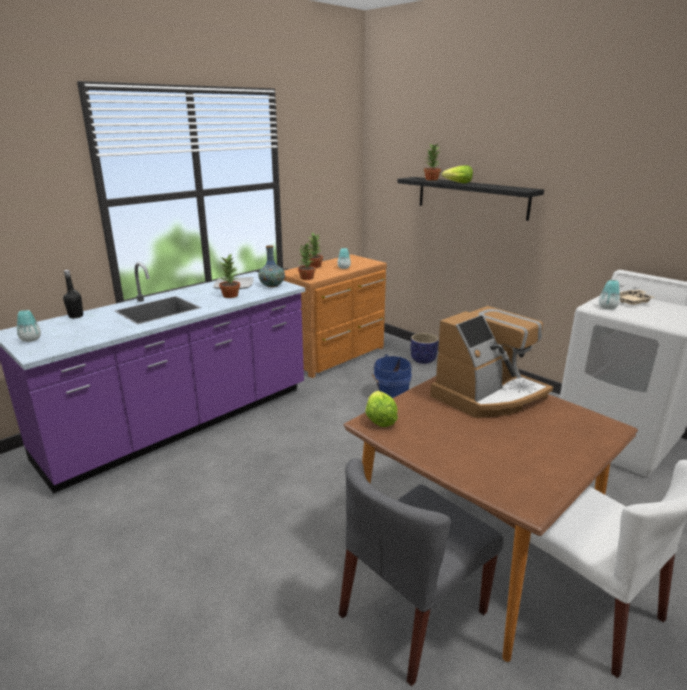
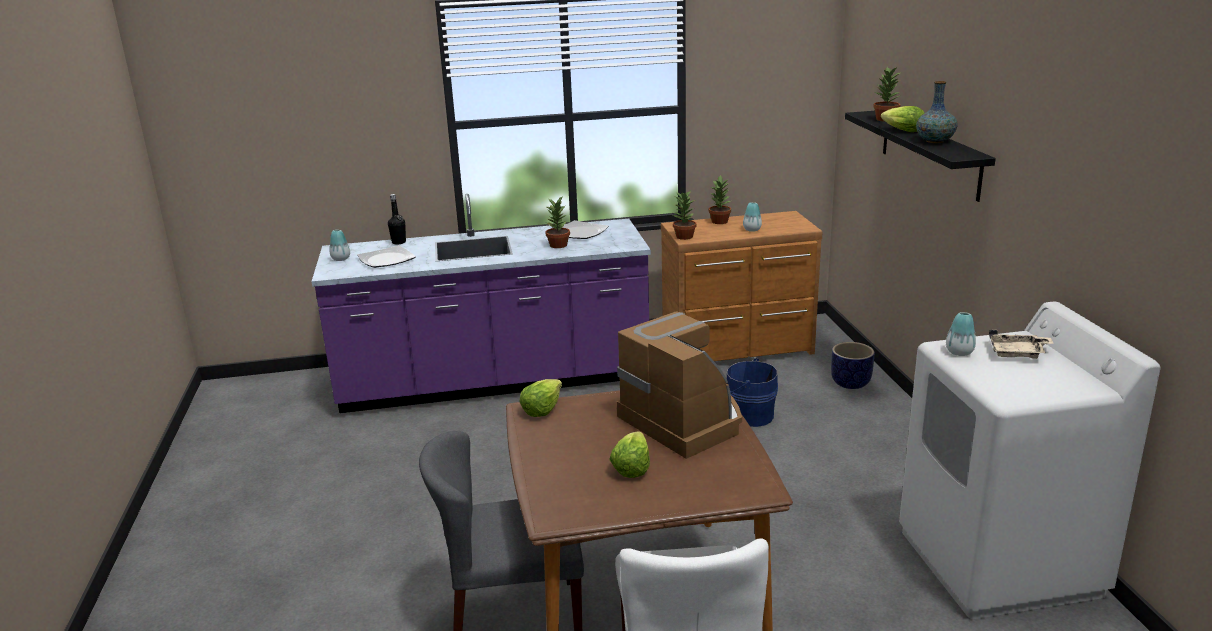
camera: 35 degrees right, 0 degrees up
(83, 331) = (386, 259): none -> plate
(272, 285) = (618, 240): vase -> vase (935, 141)
(488, 395) = (684, 420): coffee machine -> coffee machine turned 120 degrees counterclockwise
(513, 441) = (631, 467): none -> lettuce

